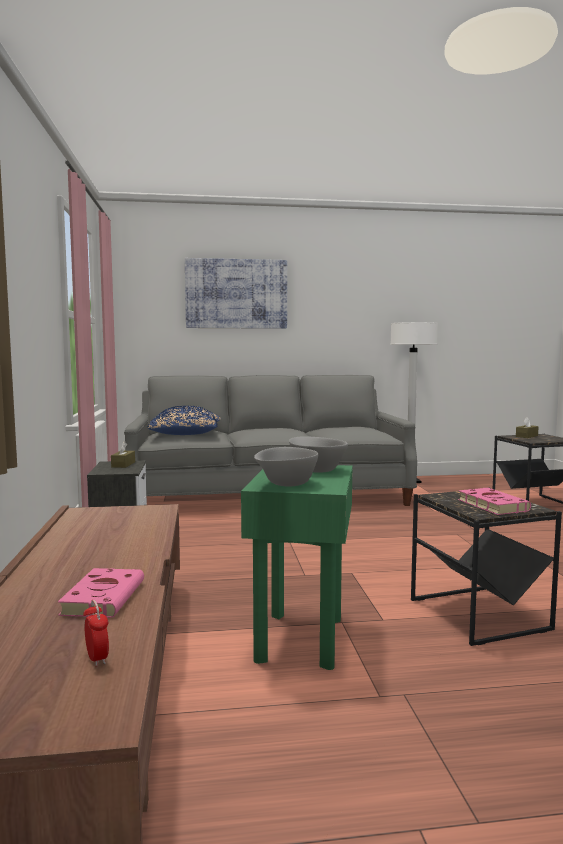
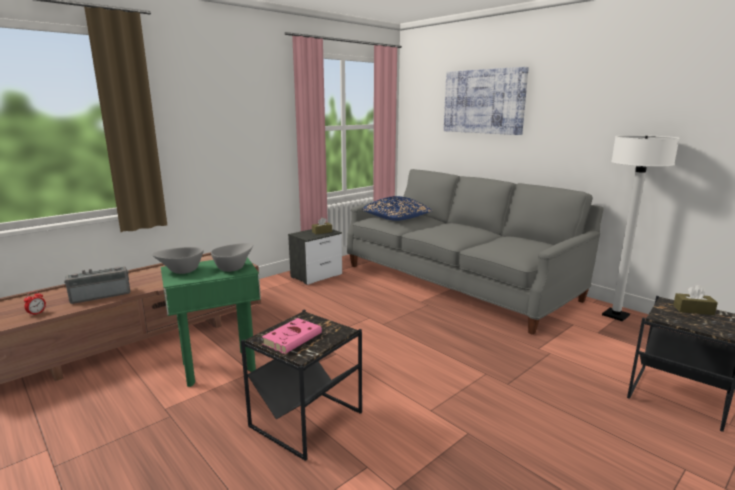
camera: 55 degrees right, 10 degrees up
(104, 597) = (101, 295): pink book -> radio

